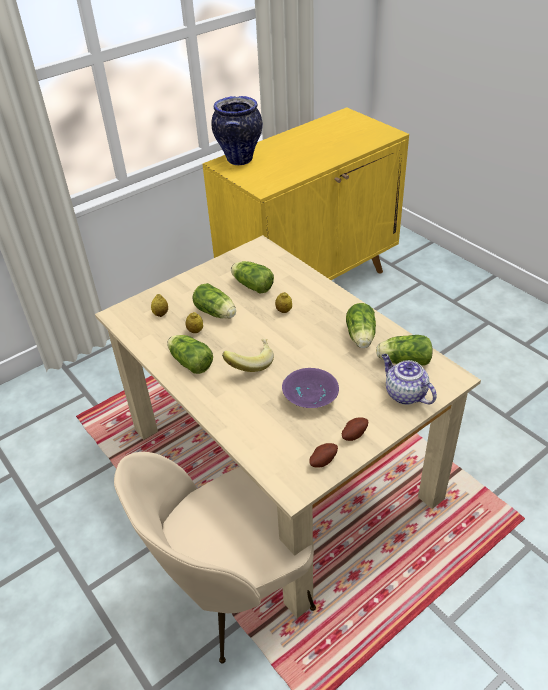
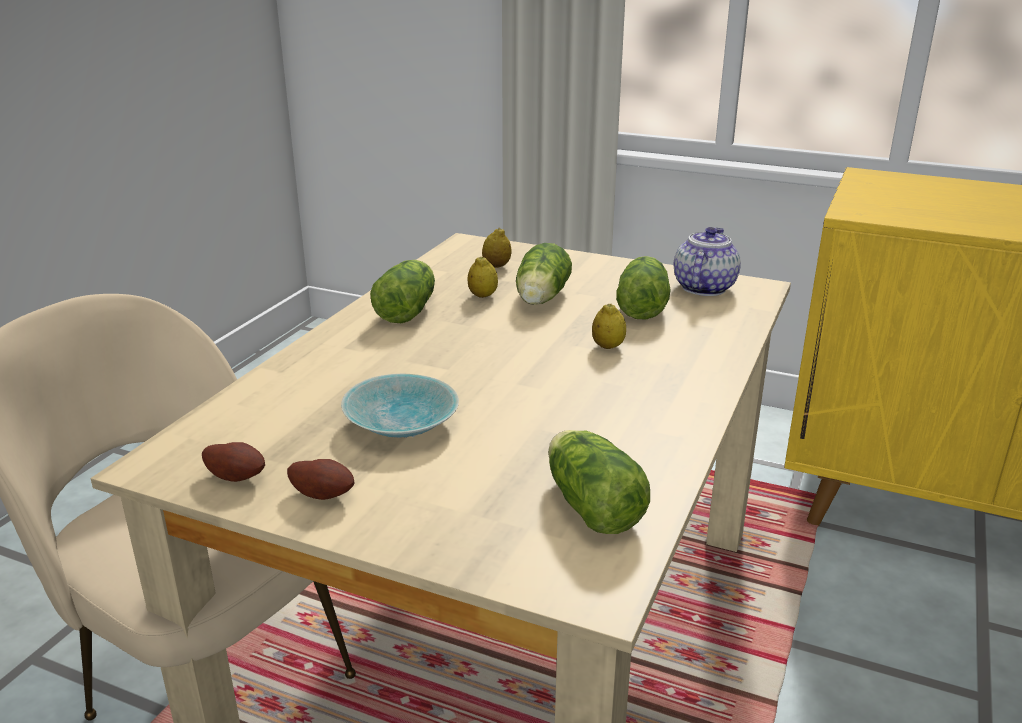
camera: 60 degrees right, 15 degrees down
(239, 159) = (908, 182): vase -> none
(250, 363) = (444, 352): banana -> none
(309, 394) = (404, 422): purple bowl -> turquoise bowl
(361, 337) = (615, 437): lettuce -> none
(404, 394) = (485, 529): teapot -> teapot (703, 287)

